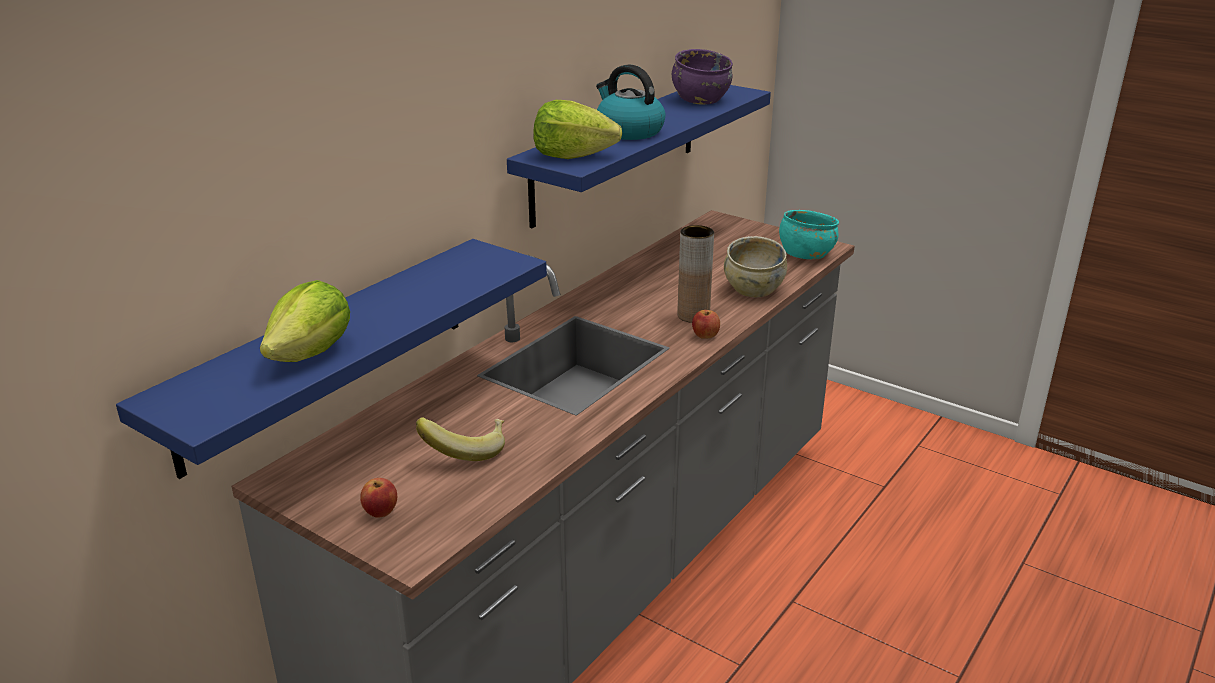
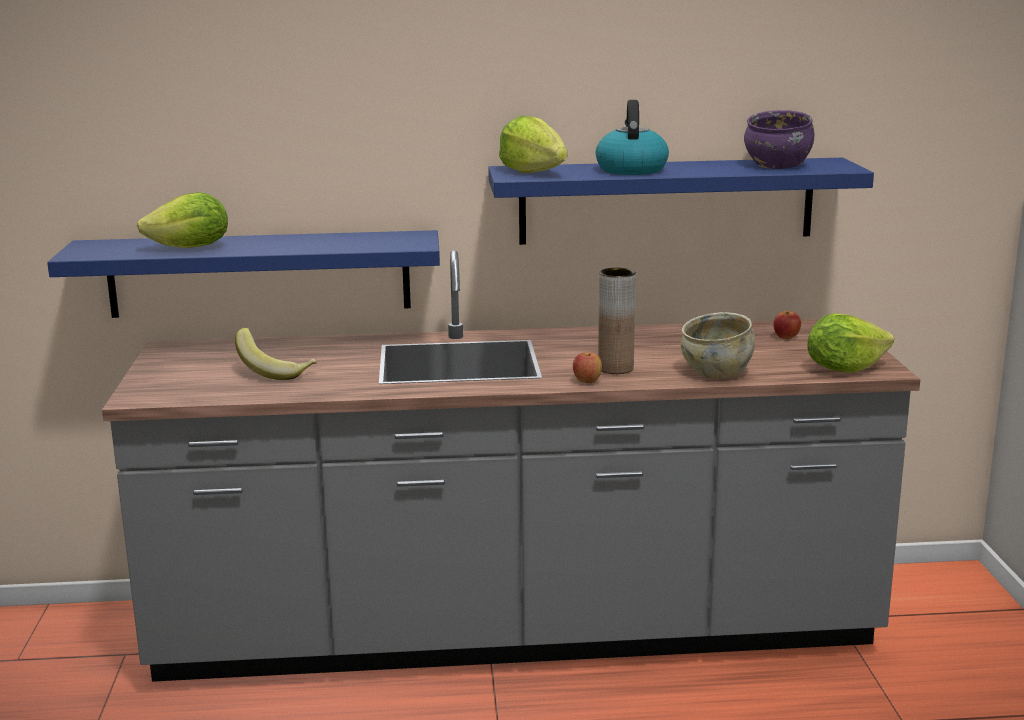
camera: 50 degrees right, 10 degrees down
(381, 512) = (170, 377): apple -> apple (786, 337)
(806, 254) = (844, 369): turquoise bowl -> lettuce

